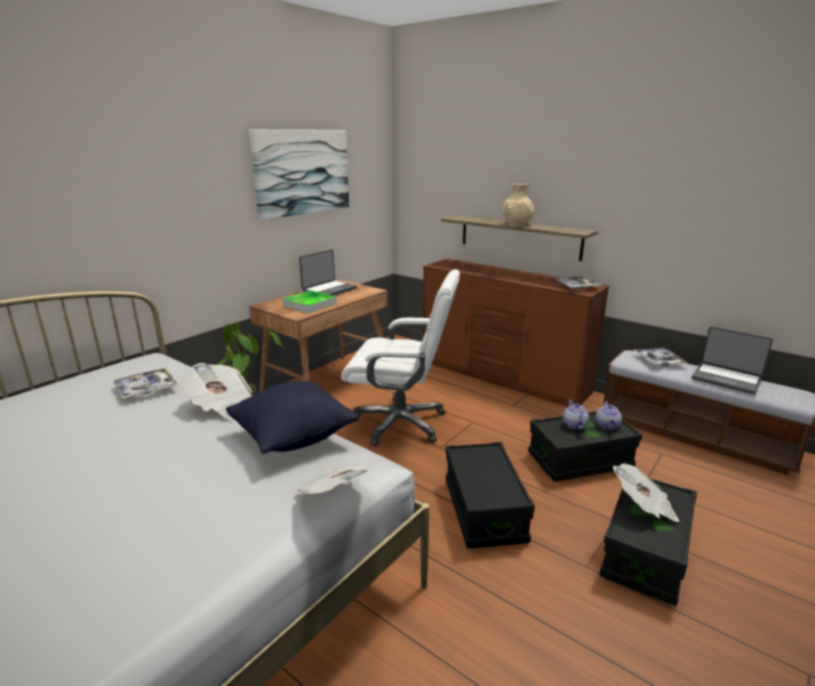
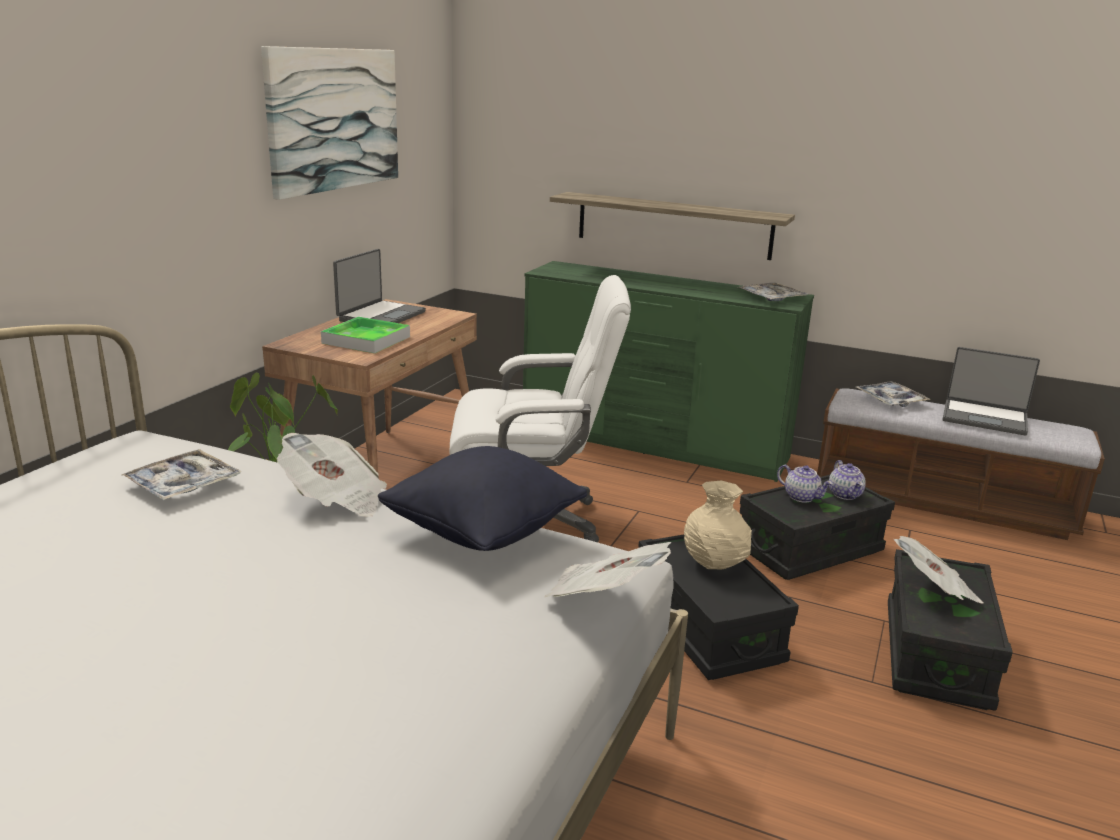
camera: 15 degrees left, 0 degrees up
(502, 377) = (653, 444): brown dresser -> green dresser
(517, 224) = (674, 205): beige vase -> beige vase (715, 562)
(574, 425) = (802, 497): teapot -> teapot turned 150 degrees clockwise

